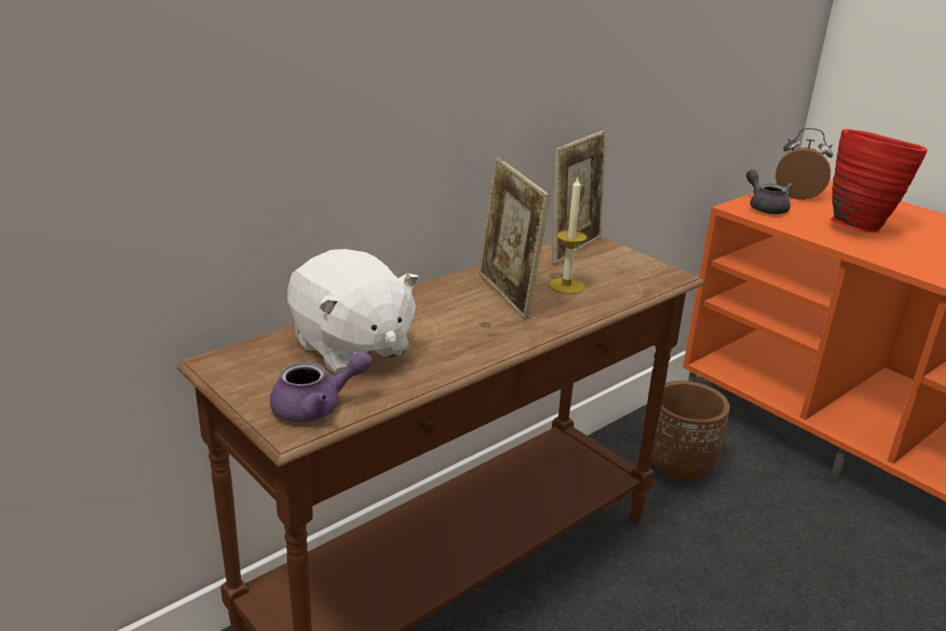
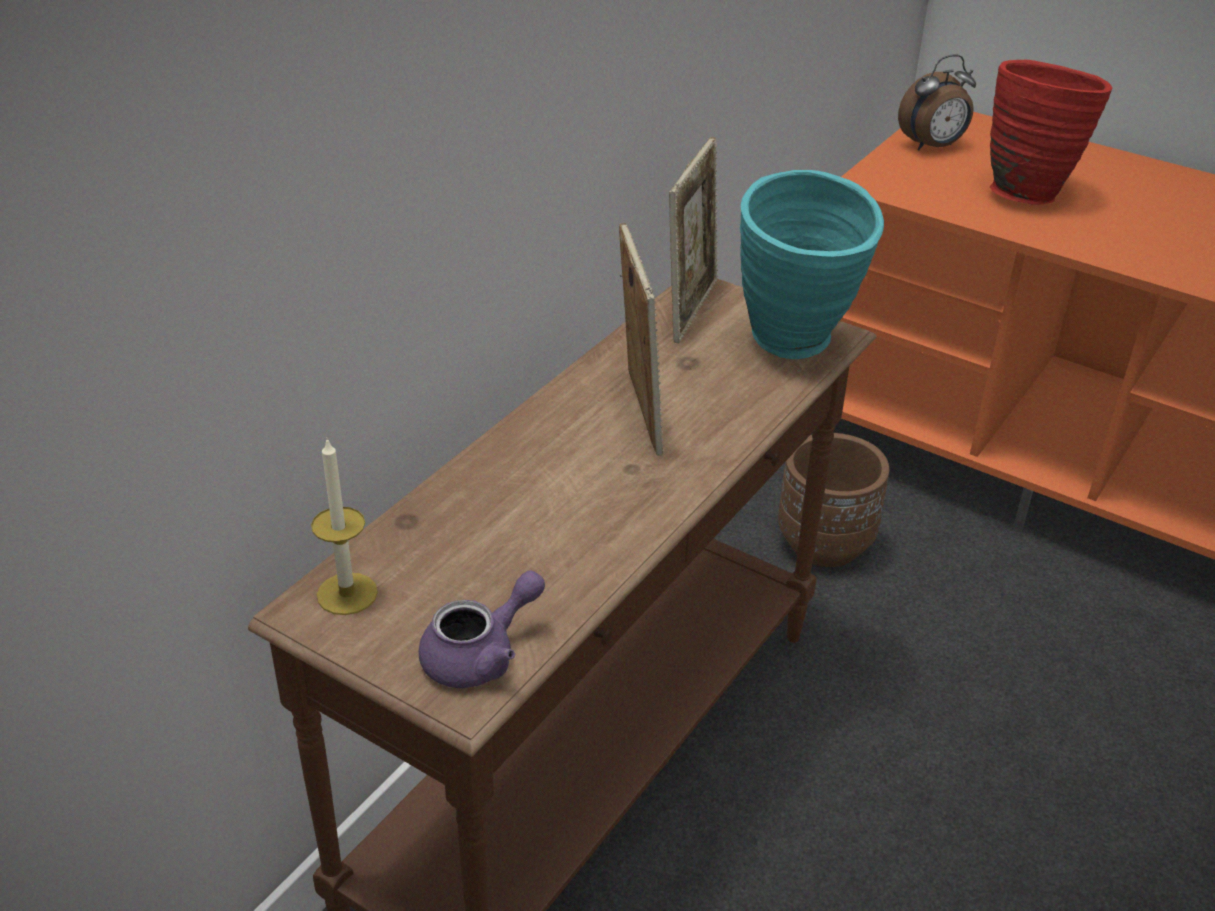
camera: 15 degrees left, 10 degrees up
(351, 348) = (475, 547): white plush toy -> none
(507, 295) = (638, 412): picture frame -> picture frame turned 150 degrees counterclockwise
(566, 286) = (707, 379): candle -> candle (347, 594)
(640, 279) = (796, 348): none -> turquoise vase
(765, 207) = (899, 176): grey teapot -> none
(797, 195) = (933, 146): alarm clock -> alarm clock turned 150 degrees clockwise

